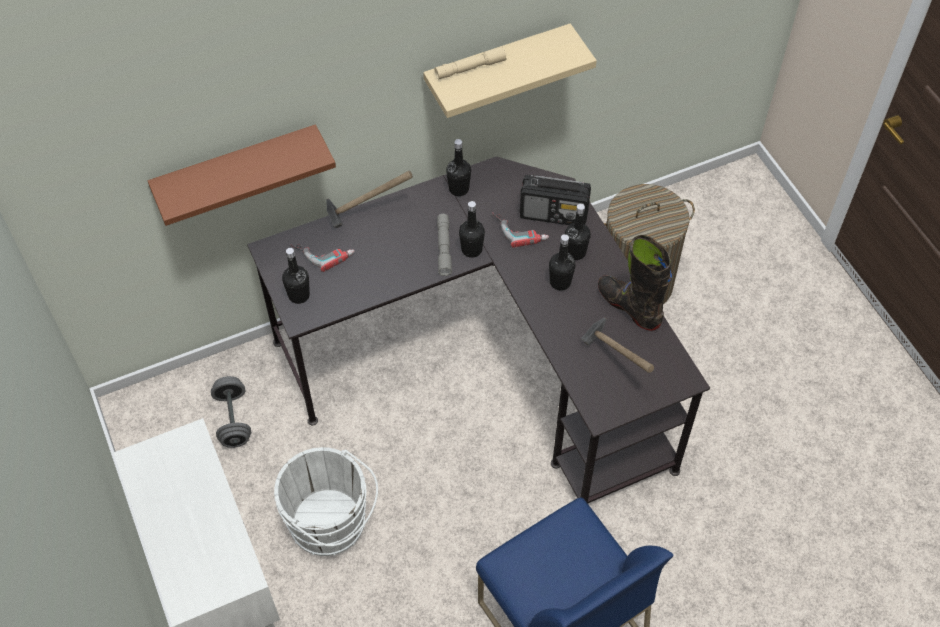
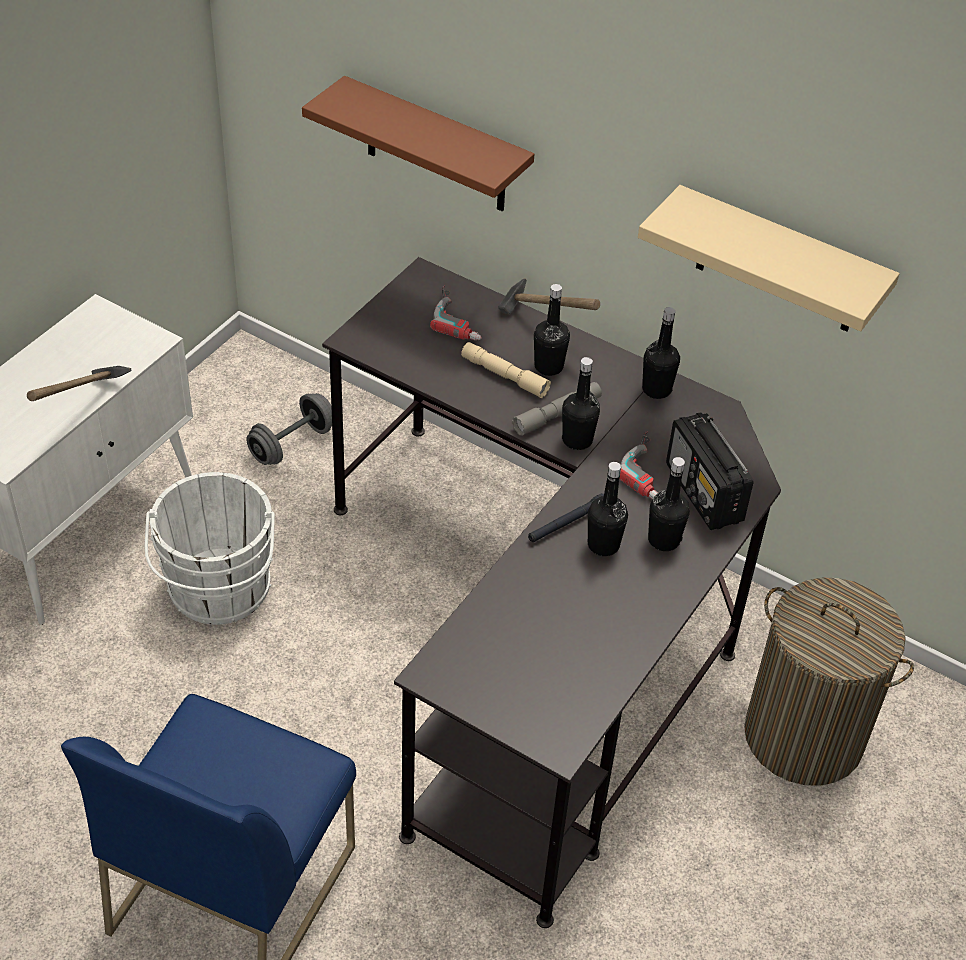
camera: 55 degrees right, 10 degrees down
(299, 295) = (384, 325): black bottle -> black bottle (548, 366)
(470, 68) = (726, 218): beige flashlight -> beige flashlight (504, 376)
(532, 290) = (567, 523): none -> black flashlight
(615, 362) = (526, 654): hammer -> hammer (86, 412)
(629, 306) = (627, 633): black boot -> none

